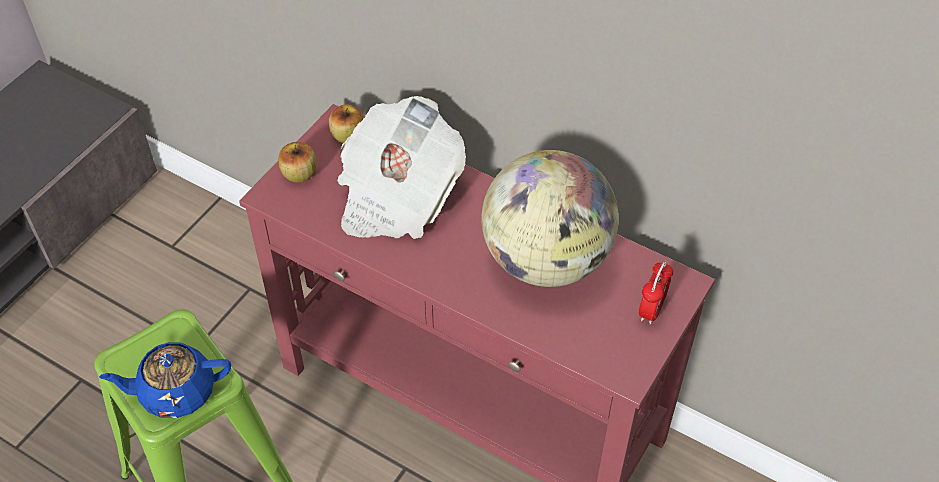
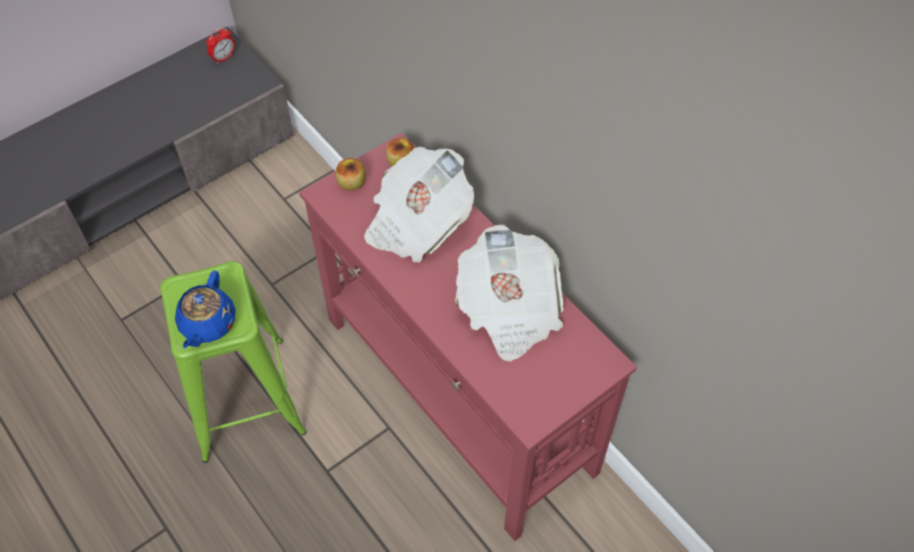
camera: 20 degrees right, 5 degrees up
(176, 392) = (207, 324): blue teapot -> blue teapot turned 90 degrees counterclockwise
(546, 260) = (509, 310): globe -> newspaper
(651, 310) = (573, 376): alarm clock -> alarm clock (223, 58)

